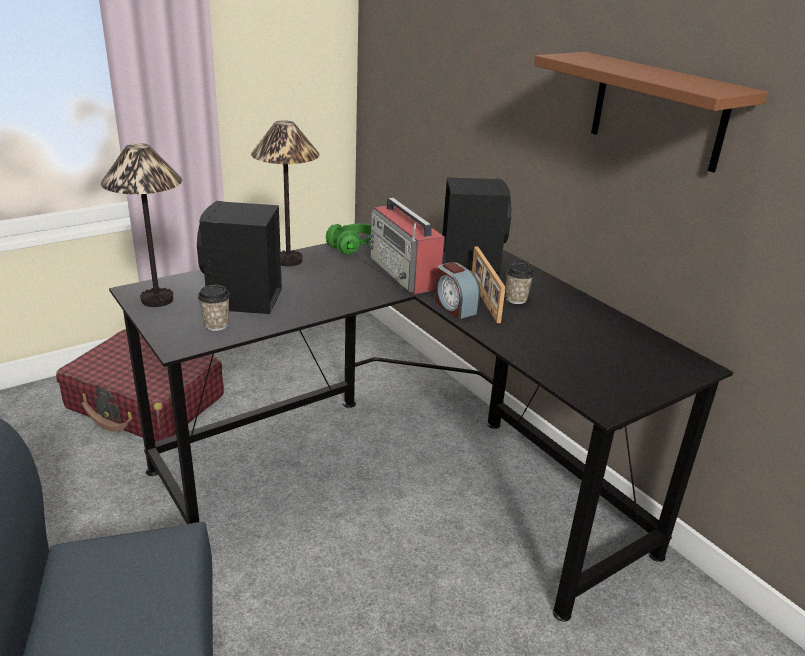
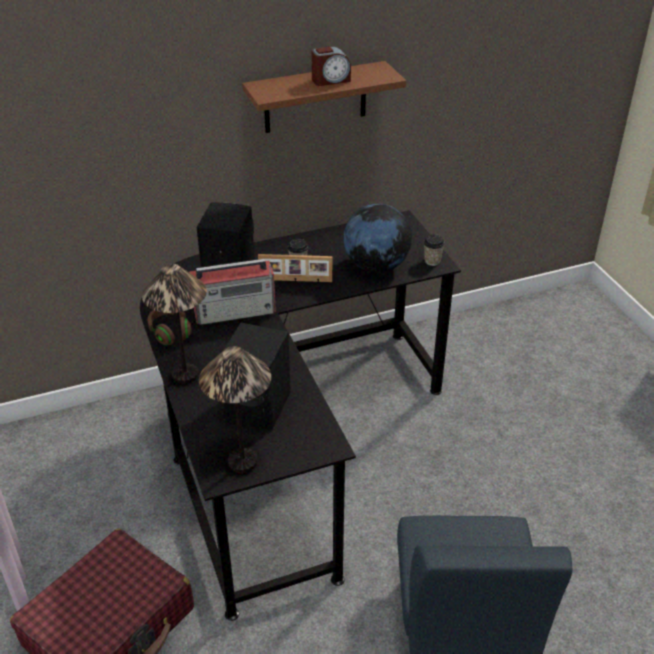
camera: 75 degrees left, 10 degrees up
(216, 325) = (300, 424): cup -> cup (432, 261)
(353, 247) = (170, 332): green headphones -> brown headphones
(454, 307) = (302, 296): alarm clock -> alarm clock (330, 80)
(557, 352) = (376, 266): none -> globe

